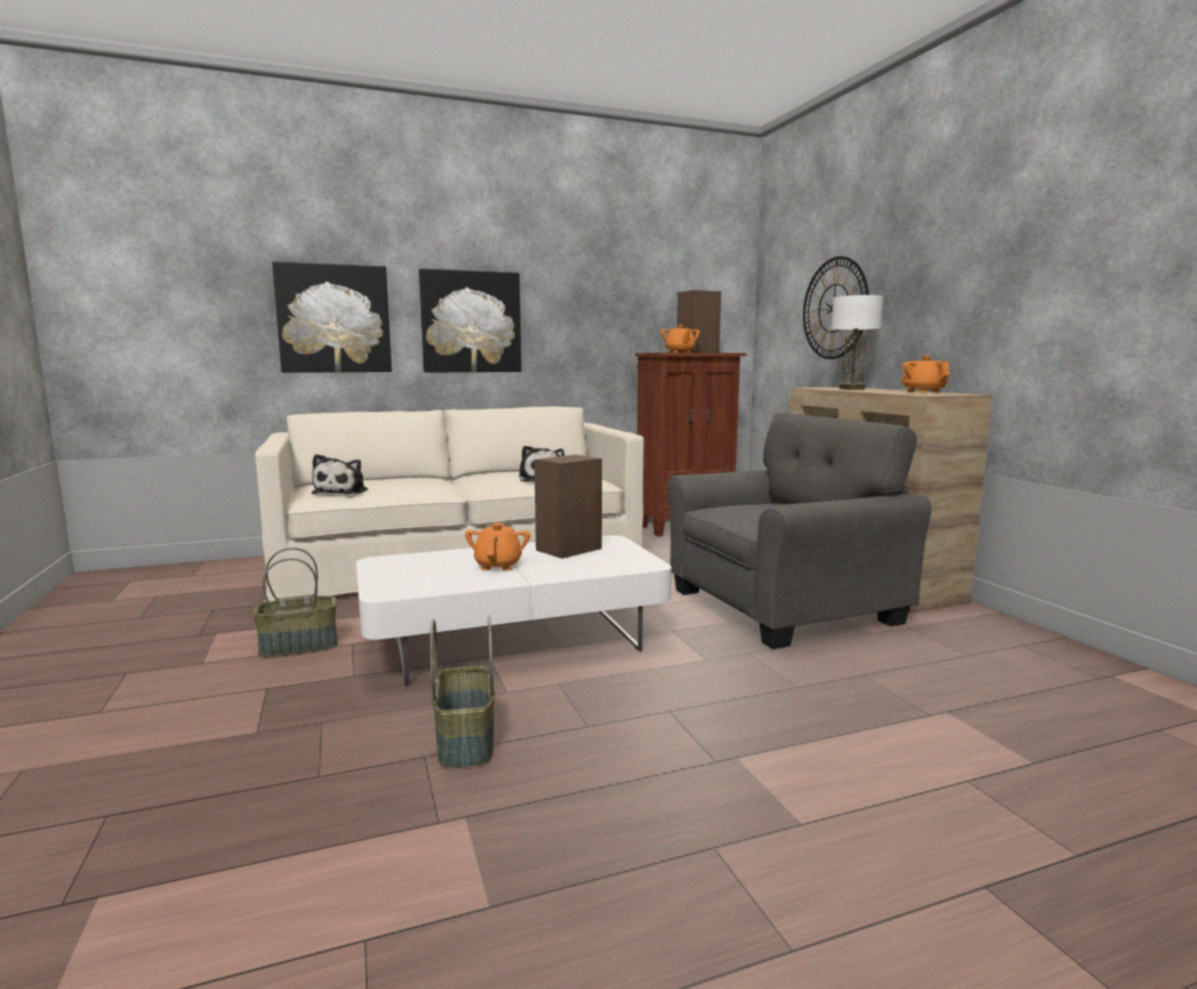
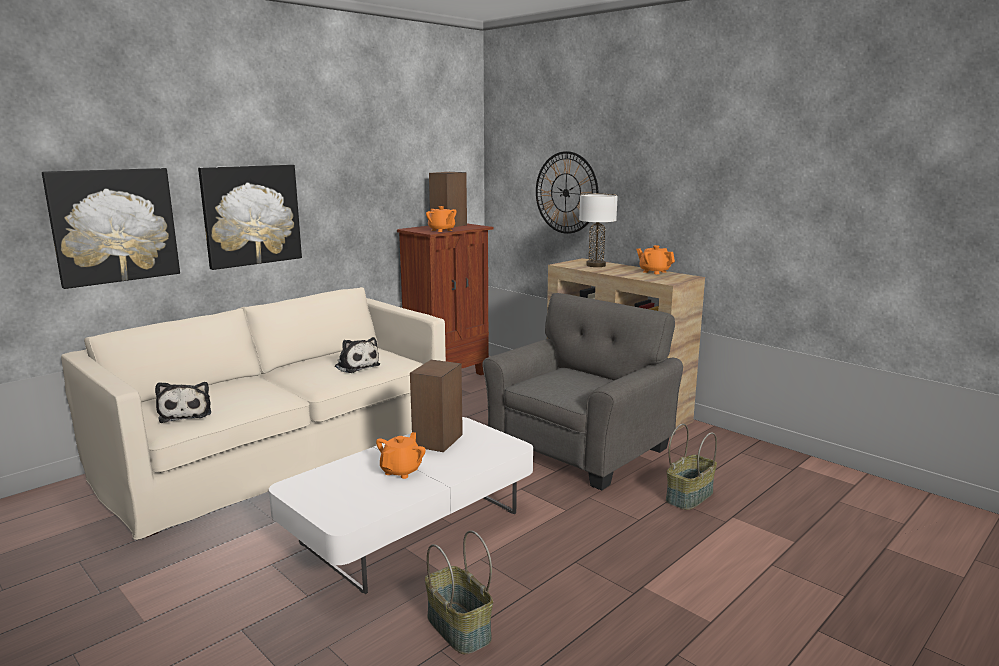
camera: 25 degrees left, 5 degrees up
(300, 645) = (223, 578): basket -> basket (689, 496)
(498, 565) = (401, 471): orange teapot -> orange teapot turned 45 degrees clockwise

